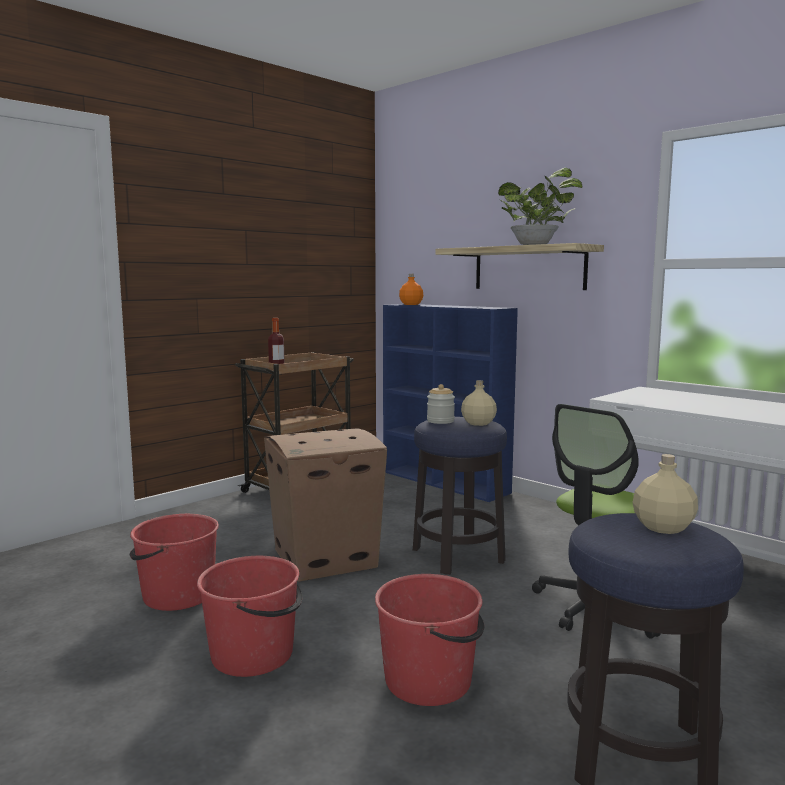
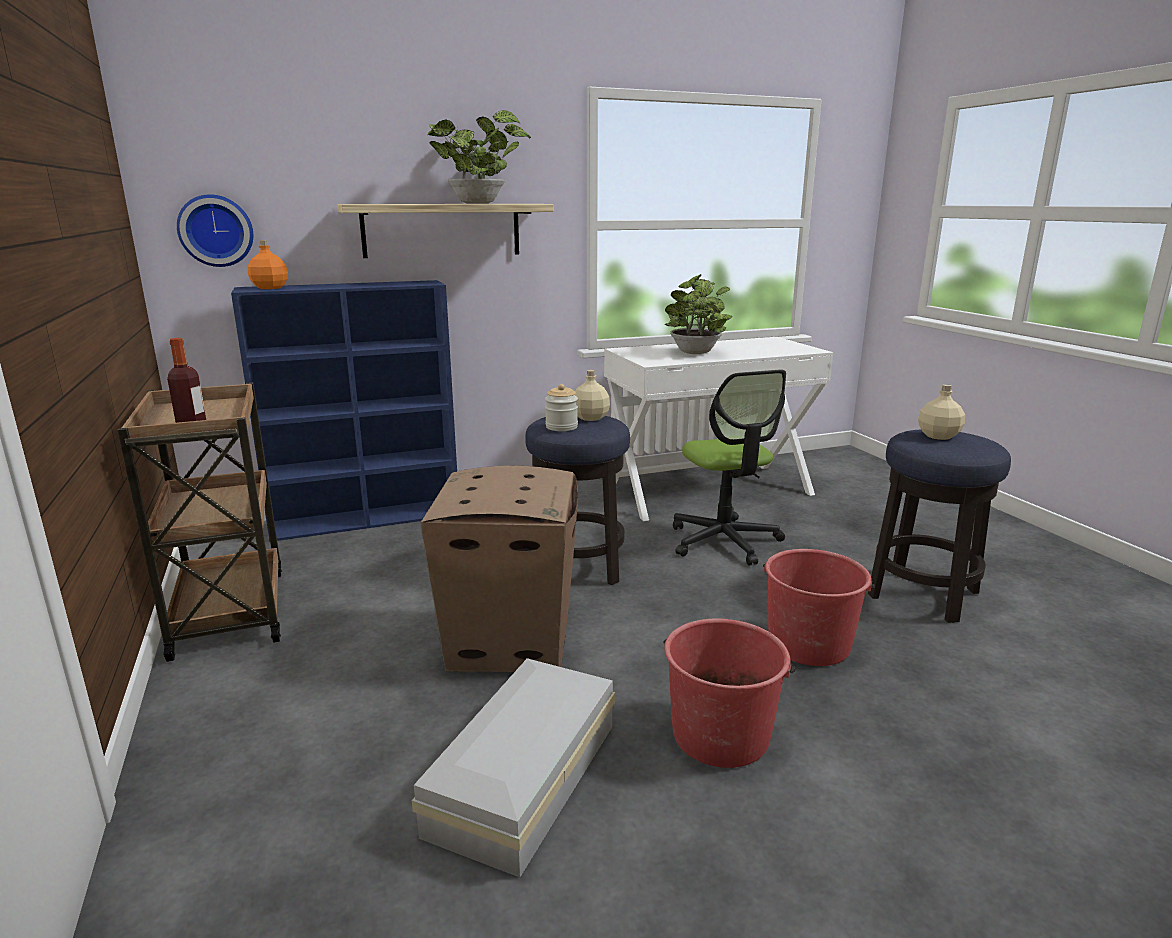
camera: 65 degrees left, 10 degrees up
(177, 595) = (520, 779): red bucket -> white storage box
(406, 268) = (216, 230): none -> wall clock
(693, 403) = (694, 353): none -> potted plant

